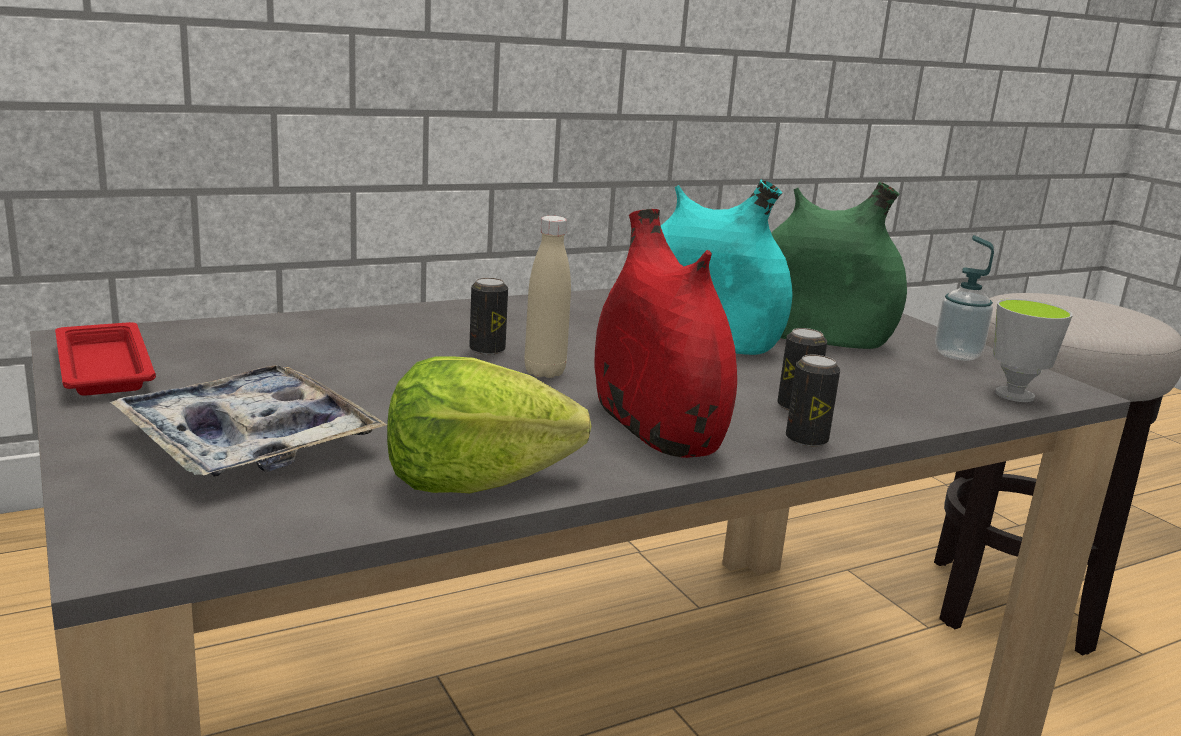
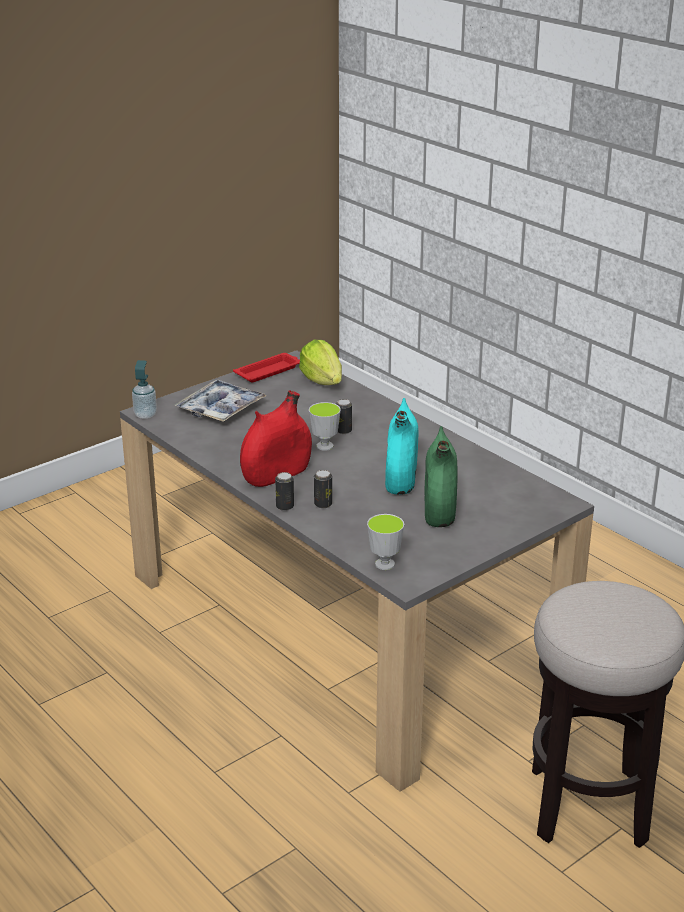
camera: 80 degrees right, 10 degrees up
(475, 481) = (210, 448): lettuce -> lettuce (323, 381)
(544, 372) = (324, 446): beige bottle -> cup
(957, 355) = (445, 552): soap dispenser -> soap dispenser (145, 415)

